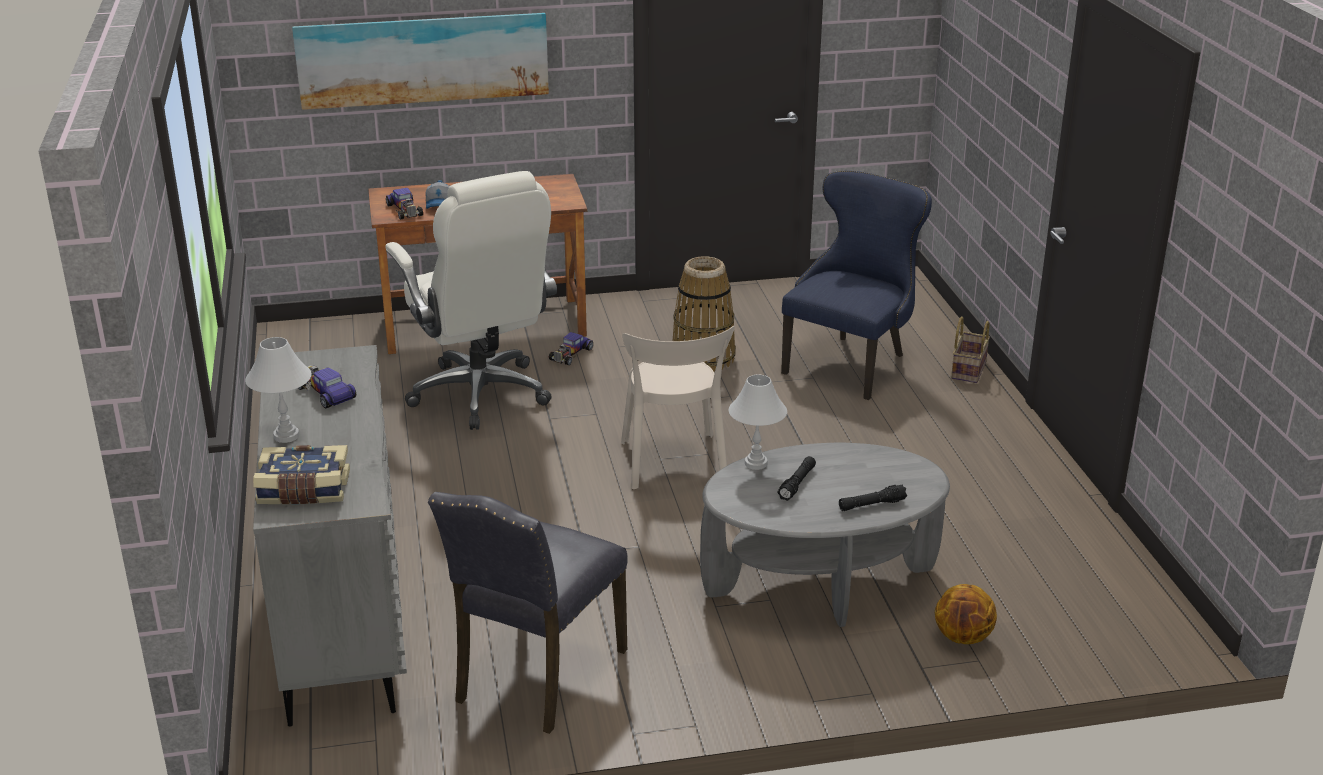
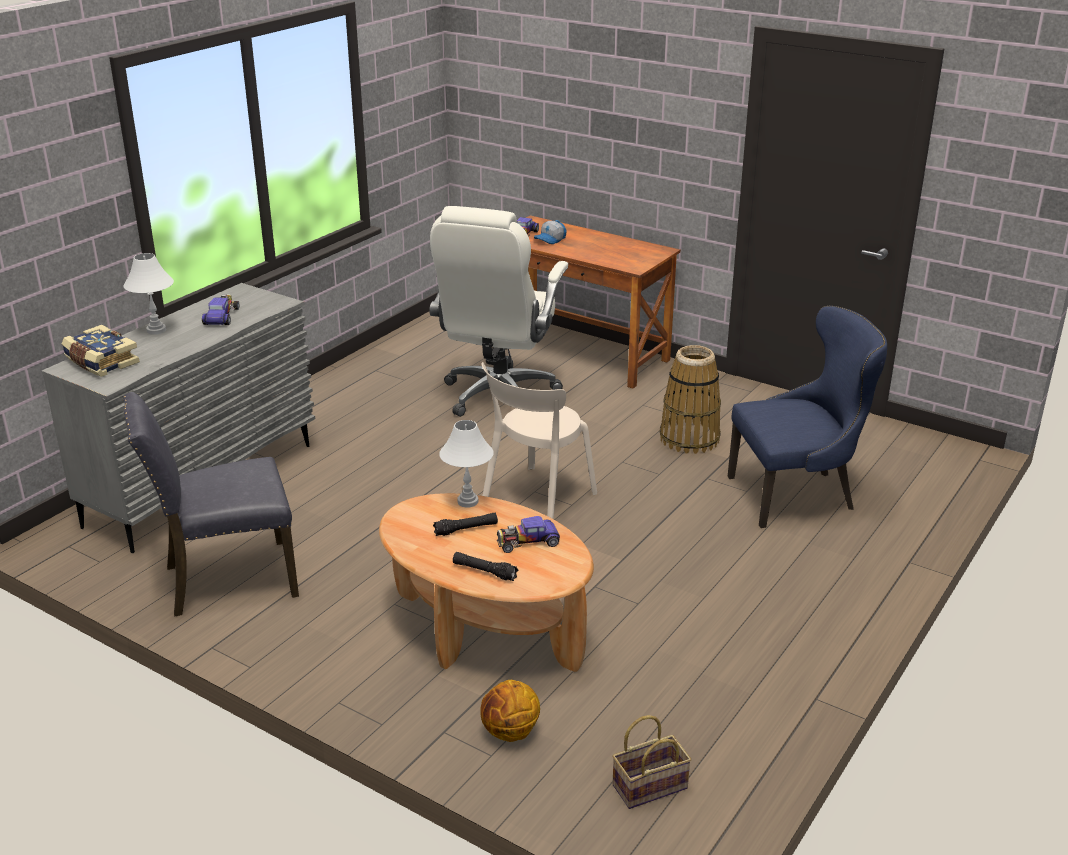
camera: 45 degrees right, 0 degrees up
(423, 59) = (579, 118): picture -> none
(570, 354) = (601, 396): toy car -> toy car (527, 541)
(820, 582) = (485, 631): grey coffee table -> brown coffee table
(967, 369) = (892, 547): basket -> basket (650, 785)

